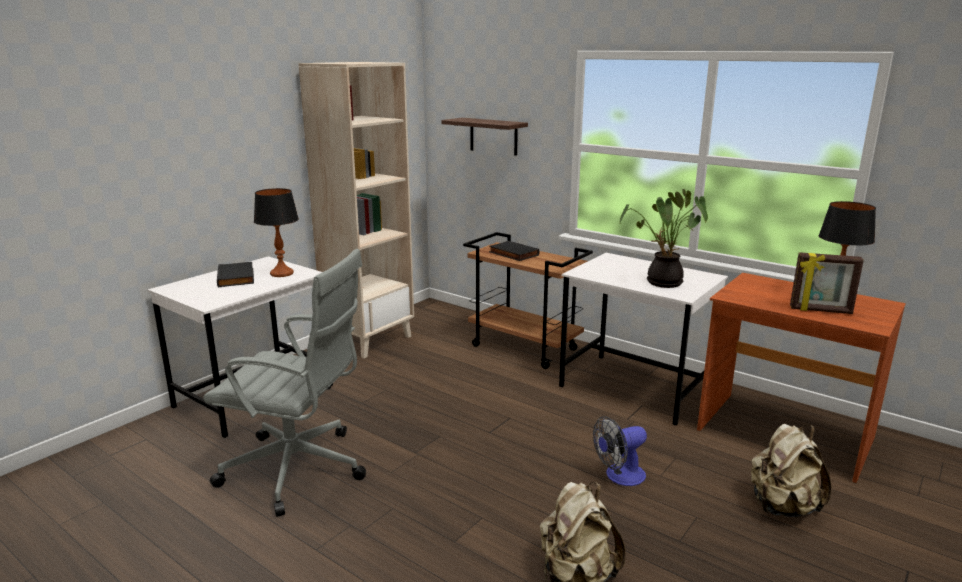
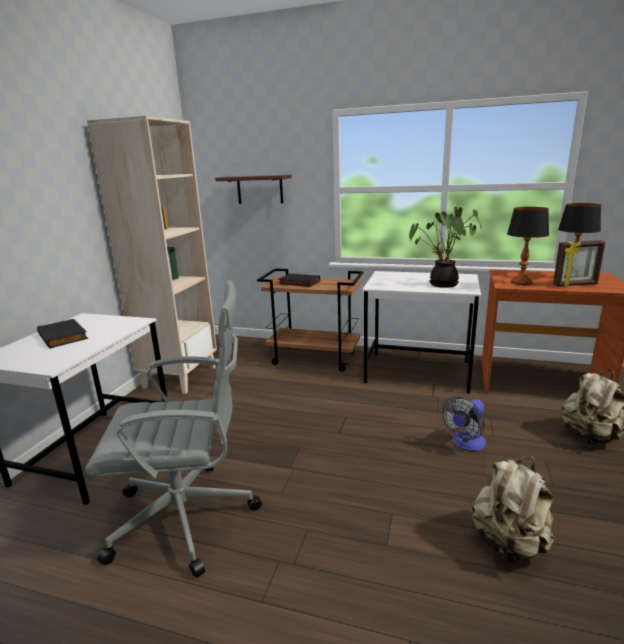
camera: 20 degrees left, 0 degrees up
(281, 273) = (110, 325): table lamp -> table lamp (521, 282)

